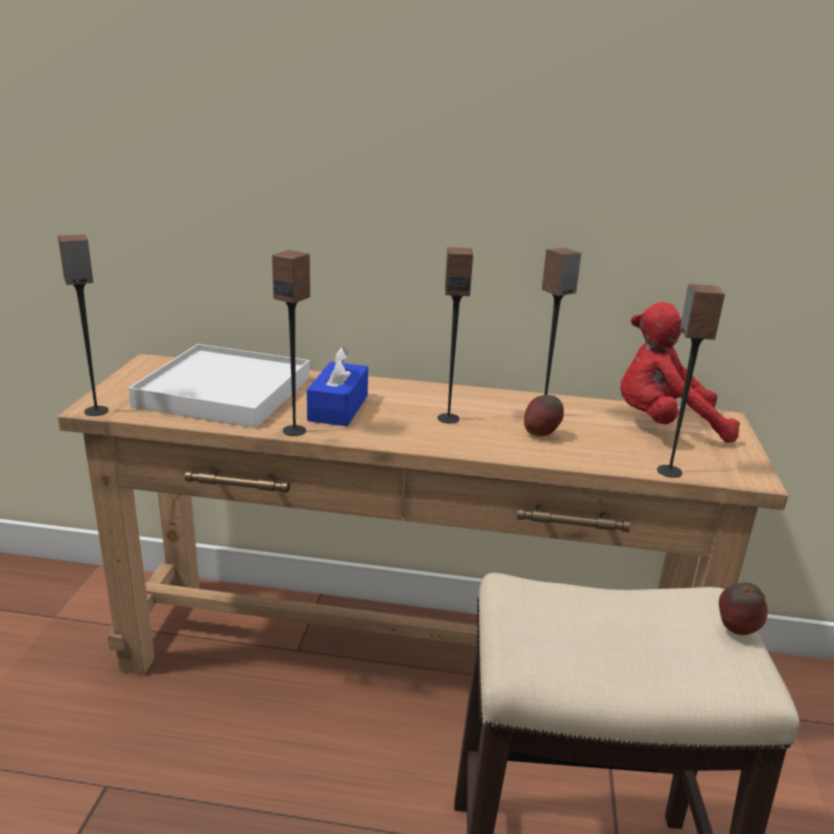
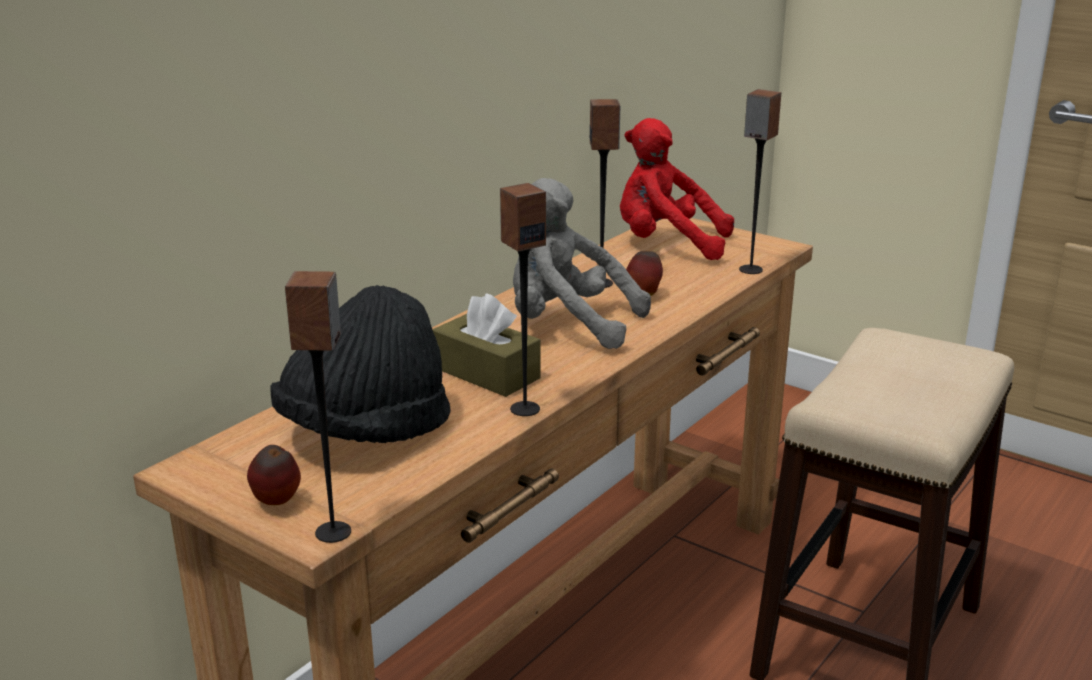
camera: 60 degrees left, 0 degrees up
(225, 392) = (365, 431): white tray -> black hat
(338, 408) = (486, 373): blue tissue box -> brown tissue box
(448, 418) = (568, 325): speaker -> grey plush toy
(664, 426) = (667, 245): red plush toy -> red plush toy turned 75 degrees clockwise
(735, 631) = (925, 341): apple -> apple (276, 503)

